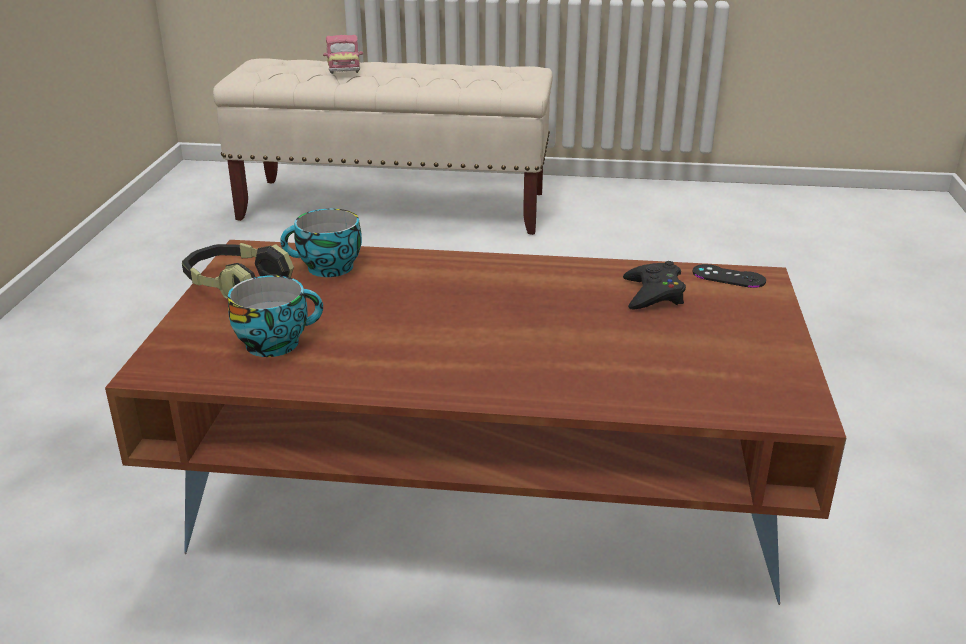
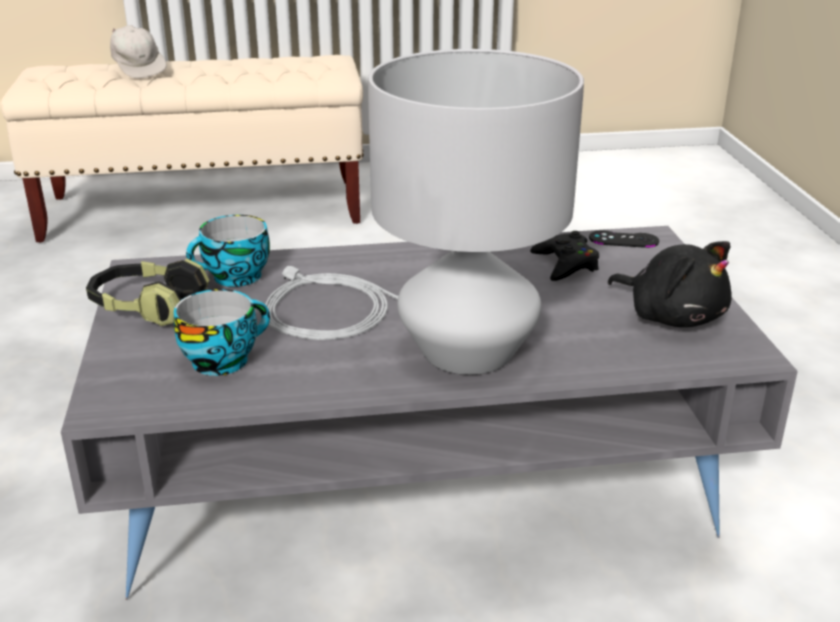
camera: 15 degrees left, 0 degrees up
(343, 68) = (139, 69): toy car -> white cap
(461, 341) = (410, 332): none -> grey table lamp
(484, 515) = (420, 504): brown coffee table -> grey coffee table
(737, 361) = (672, 316): none -> black plush toy

